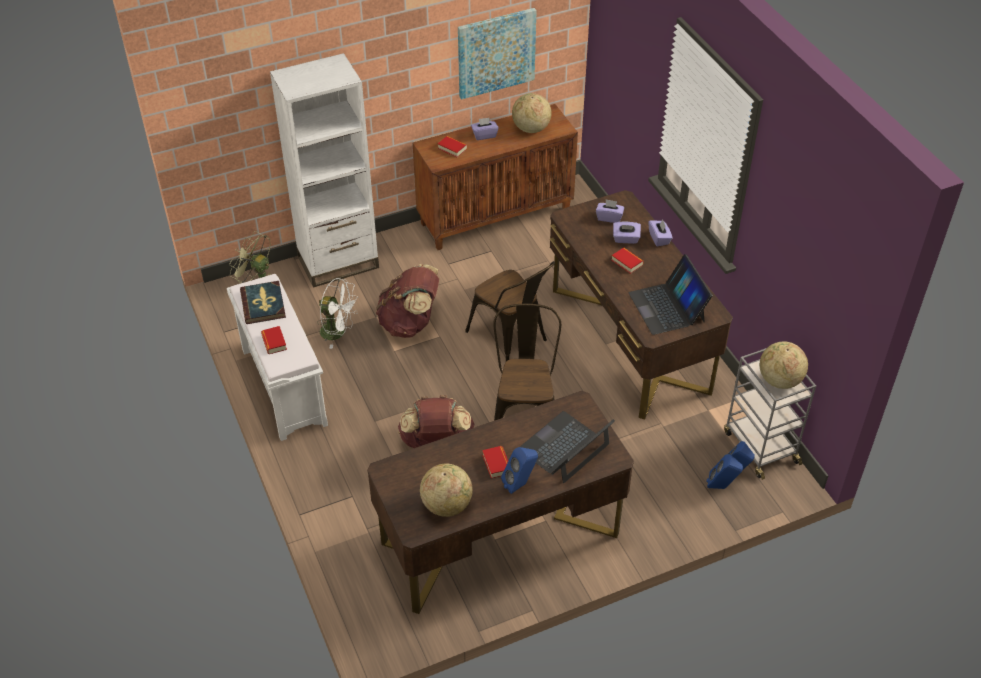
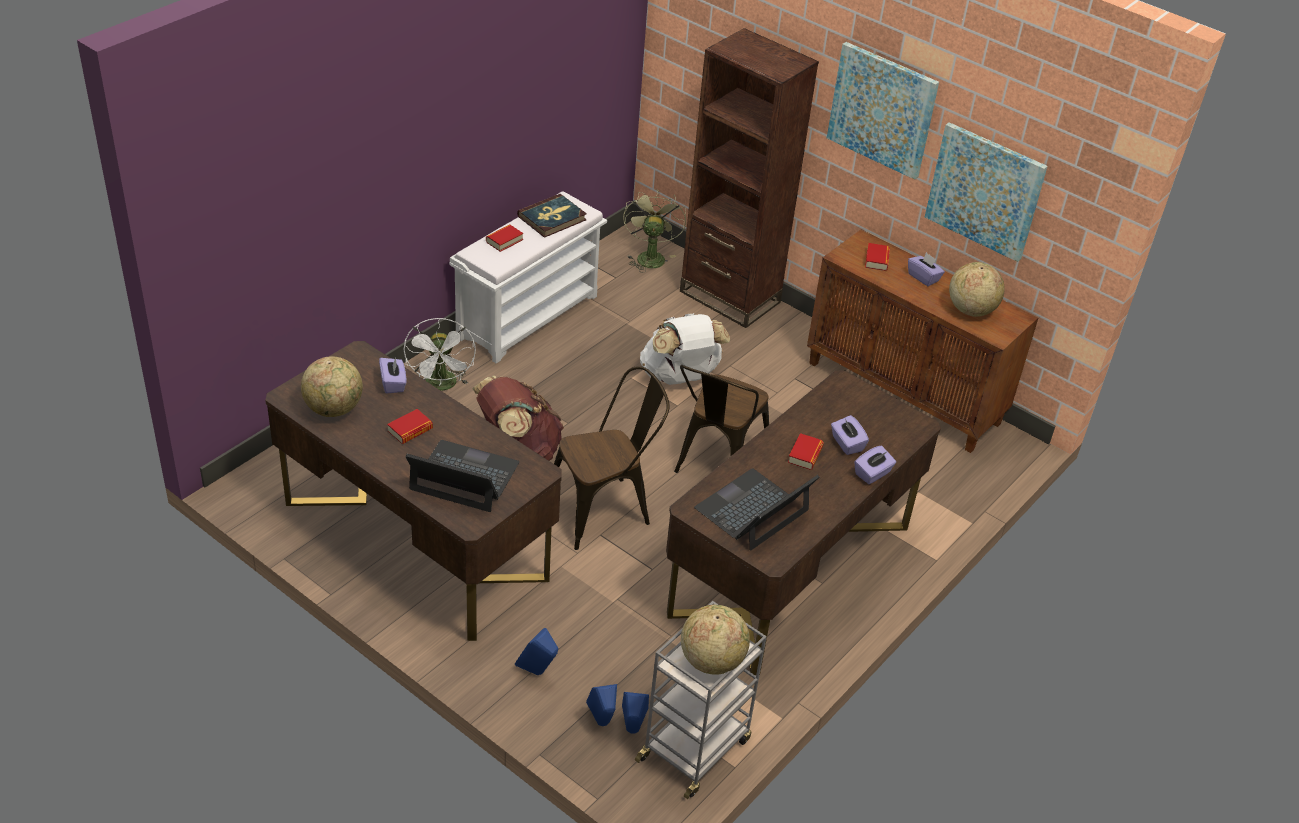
camera: 60 degrees right, 5 degrees down
(338, 262) = (729, 297): white bookcase -> brown bookcase
(338, 332) = (628, 329): white fan -> white fan (442, 386)
(404, 52) = (882, 109): none -> picture
(410, 323) = (680, 377): brown backpack -> white backpack
(520, 484) = (391, 455): blue speaker -> blue speaker (537, 672)
(609, 217) = (874, 420): purple tissue box -> purple tissue box (393, 383)

